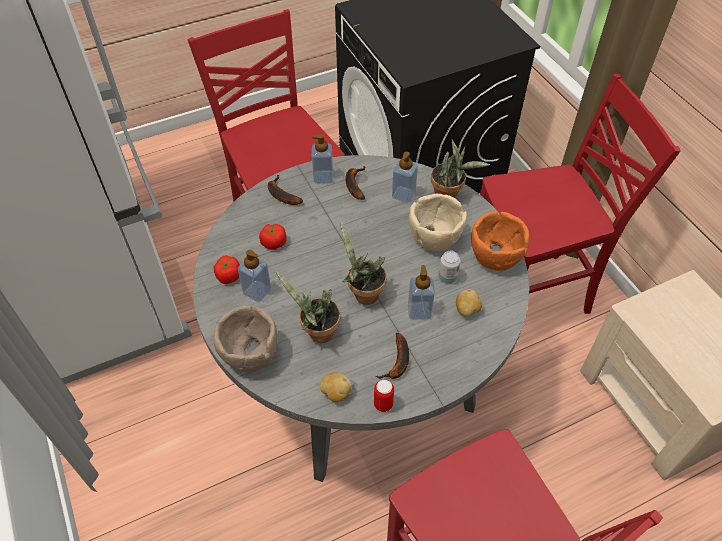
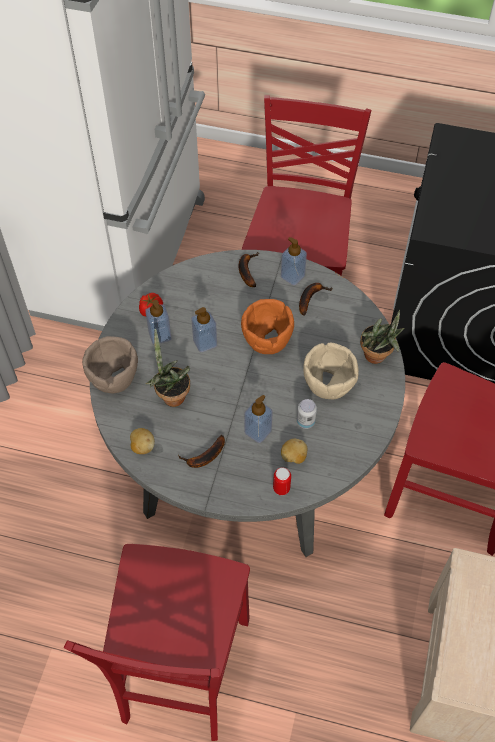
camera: 40 degrees right, 5 degrees up
(273, 243) = (205, 306): tomato -> none
(363, 294) = (230, 390): potted plant -> none
(383, 404) = (165, 478): can -> can (281, 488)
(403, 194) = (341, 332): soap dispenser -> soap dispenser (205, 343)
(494, 256) = (360, 431): orange bowl -> orange bowl (267, 339)

